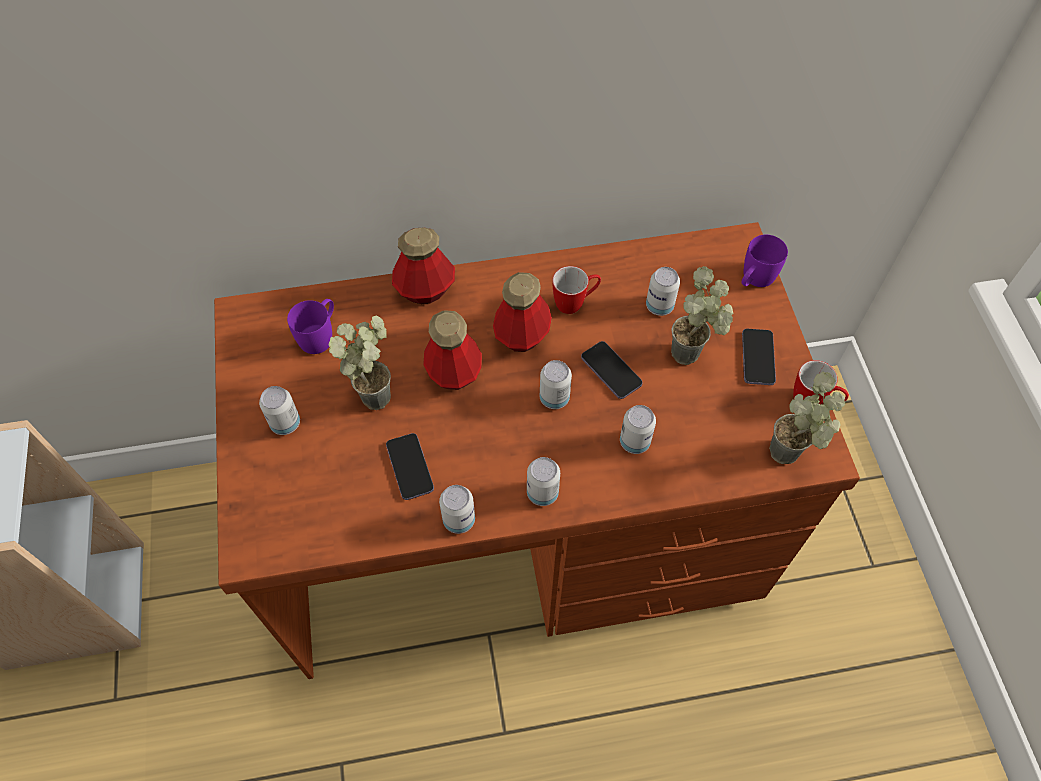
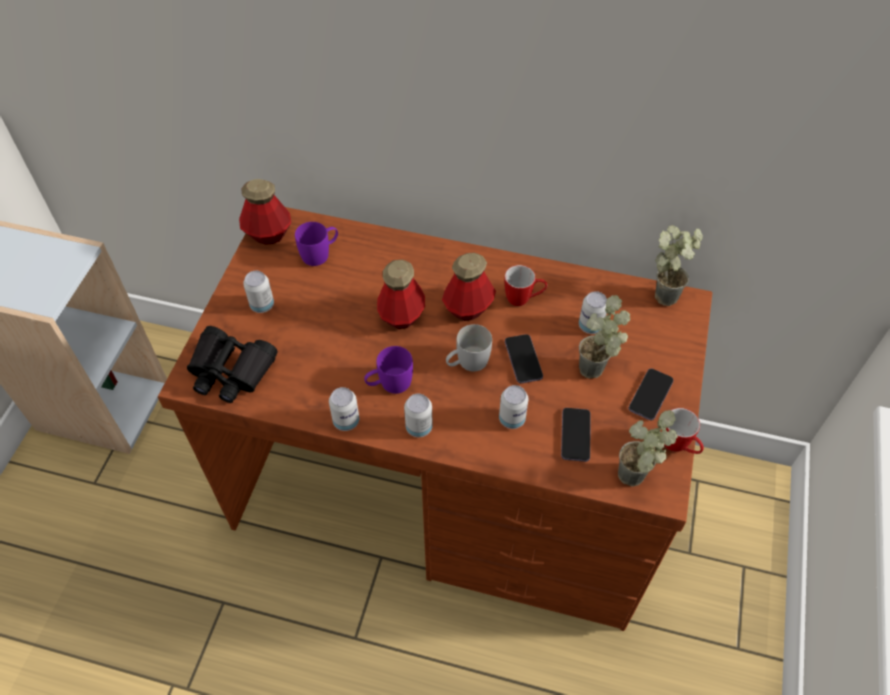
camera: 25 degrees right, 5 degrees down
(292, 517) = (230, 371): none -> black binoculars
(375, 390) = (337, 306): potted plant -> potted plant (666, 292)
(410, 467) = (332, 370): phone -> phone (575, 435)
(425, 290) = (414, 249): bottle -> bottle (268, 234)
(554, 398) = (467, 362): can -> white mug
(754, 279) = (683, 334): purple mug -> purple mug (389, 384)

